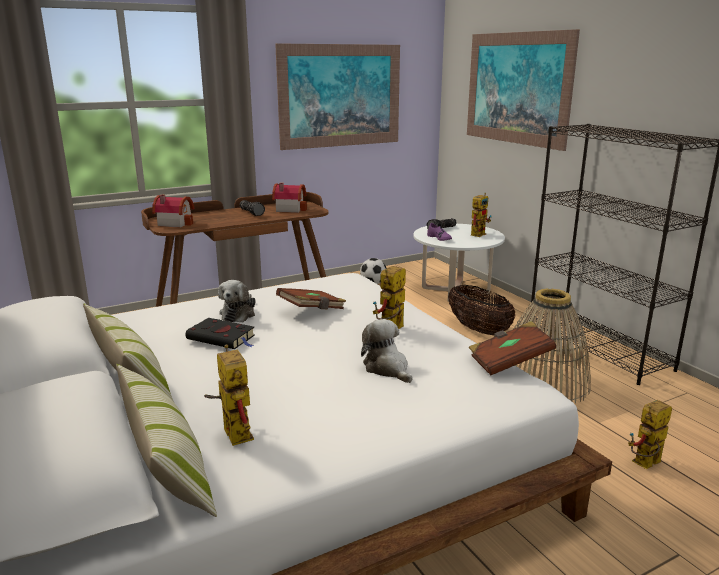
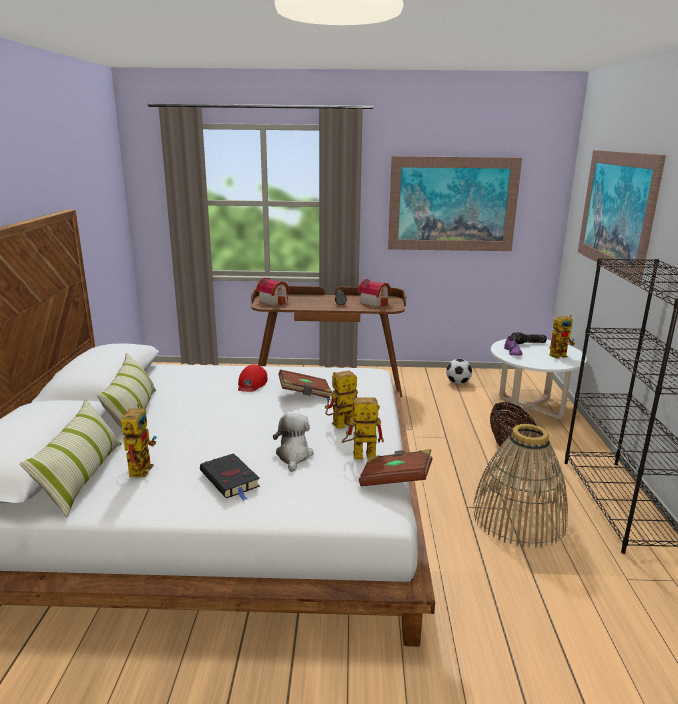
camera: 30 degrees right, 0 degrees up
(223, 338) = (217, 399): black book -> black book (231, 480)
(238, 313) = (251, 383): plush toy -> red cap
(645, 465) = (532, 629): toy robot -> toy robot (358, 457)

